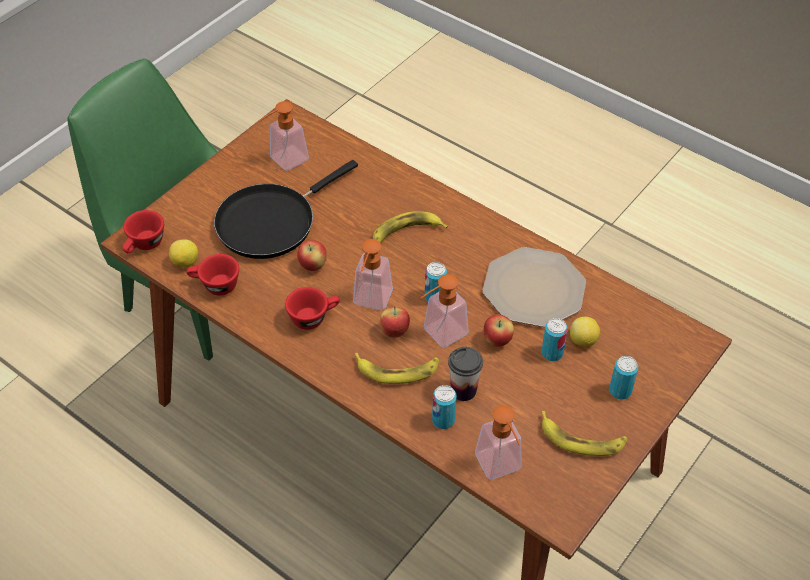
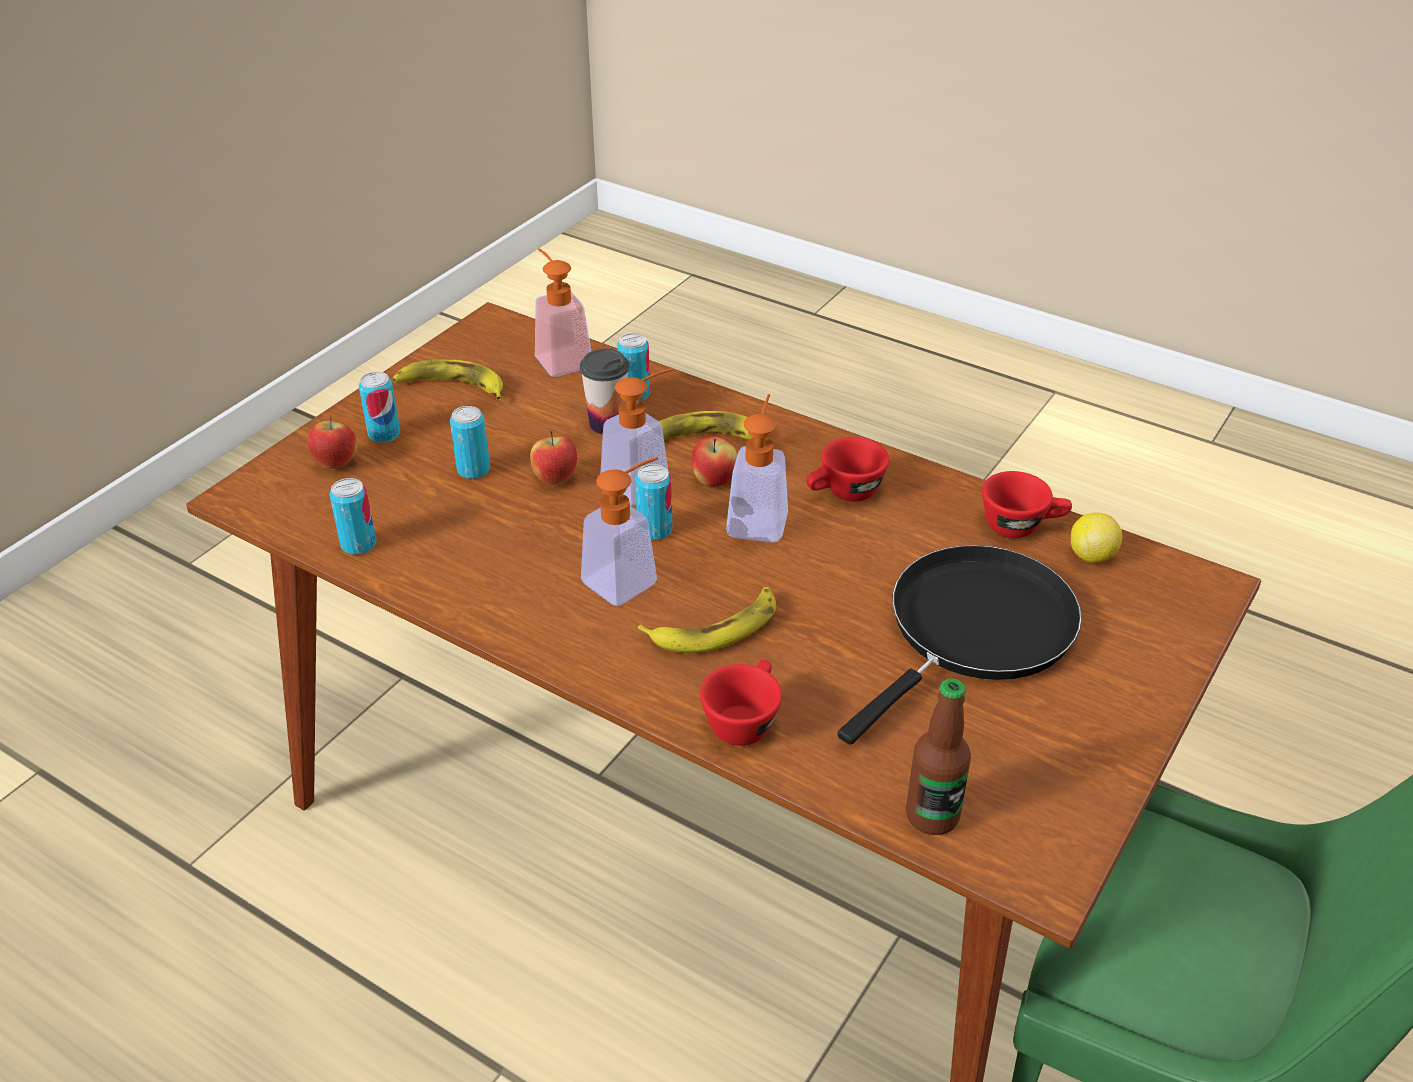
camera: 175 degrees right, 10 degrees down
(144, 245) = (1180, 577): red cup -> red cup (744, 719)
(284, 161) = (1003, 757): soap dispenser -> soap dispenser (629, 577)
(313, 266) = (870, 563): apple -> apple (336, 464)
(324, 141) = (932, 816): none -> bottle
(533, 288) = (489, 551): plate -> none
(583, 341) = (422, 487): lemon -> none
(611, 298) = (358, 544): none -> can

